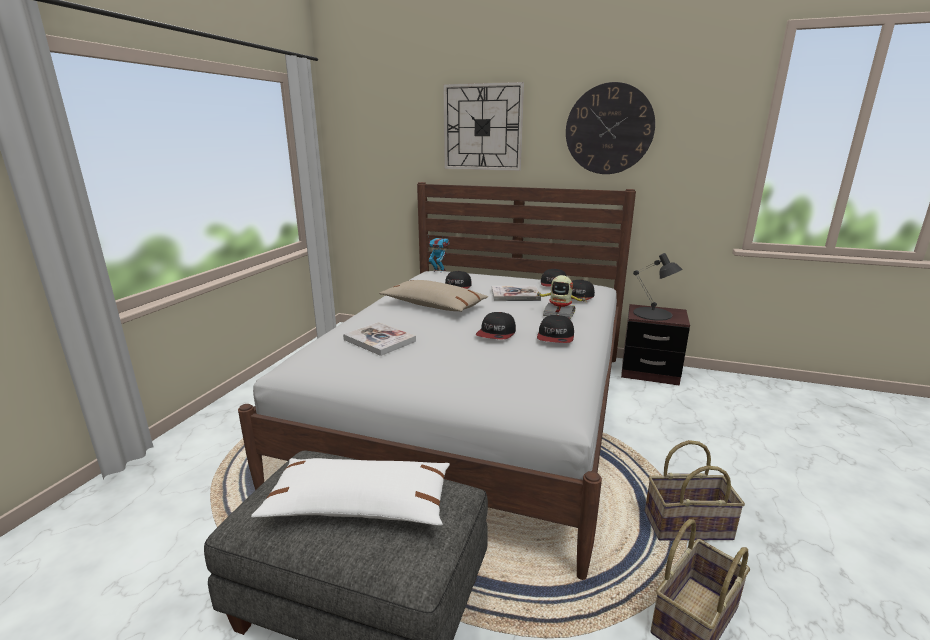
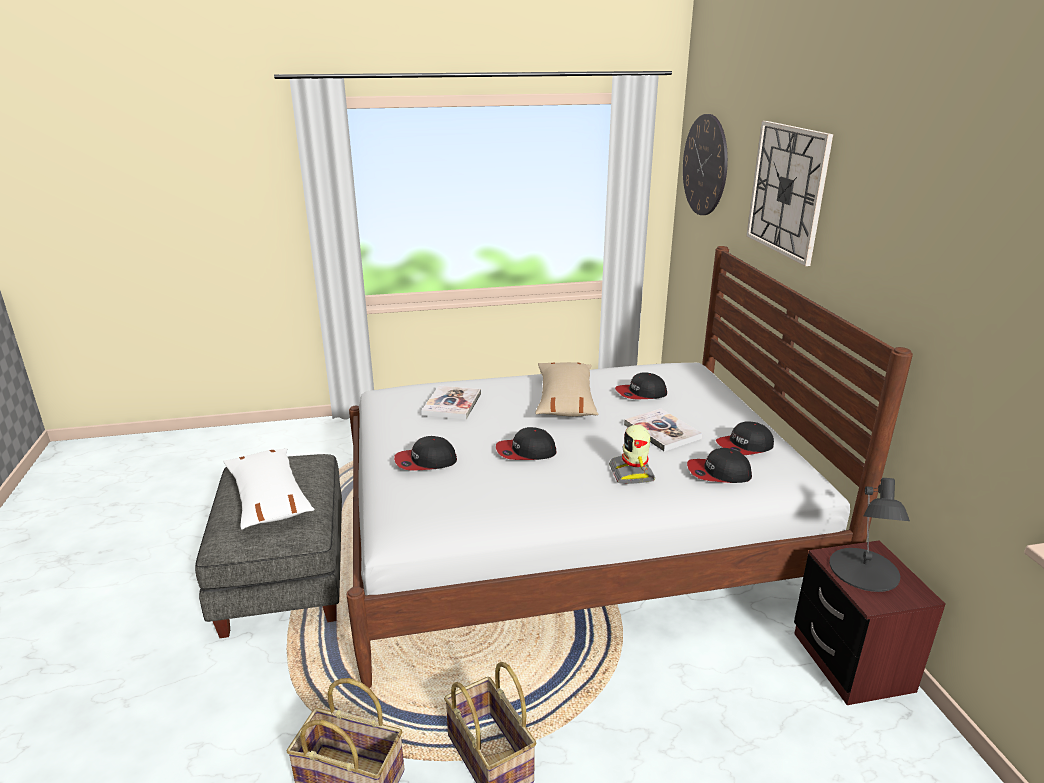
camera: 60 degrees right, 5 degrees up
(439, 271) = (691, 368): toy robot -> none
(555, 337) = (554, 487): cap -> cap (425, 461)
(609, 129) = (909, 237): wall clock -> wall clock (705, 165)

